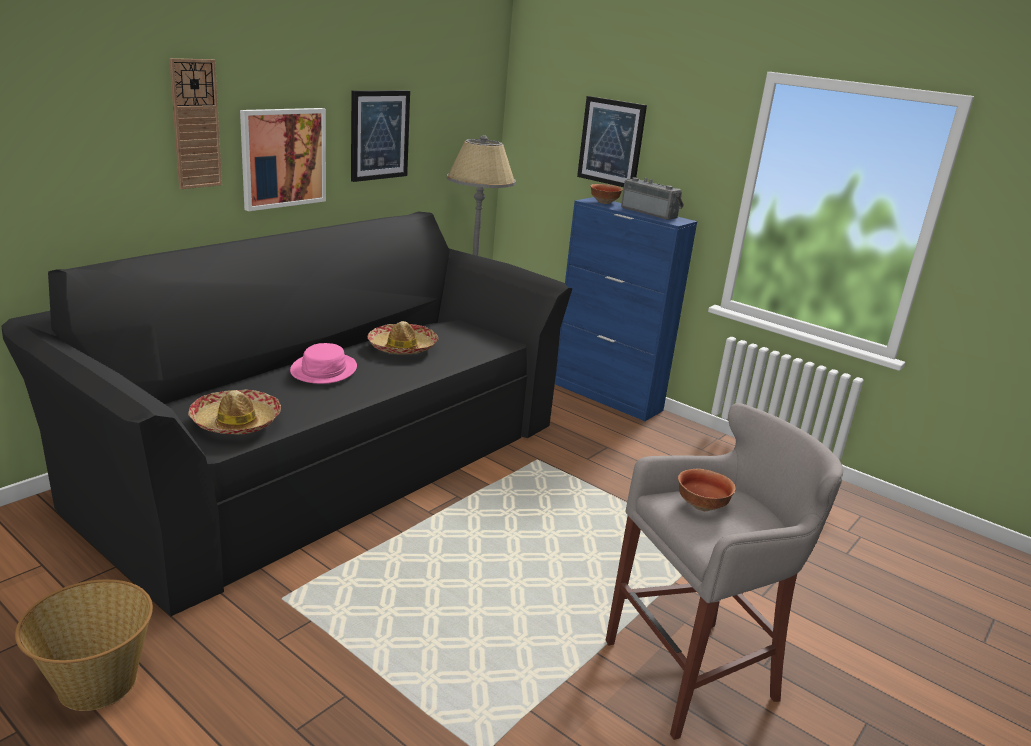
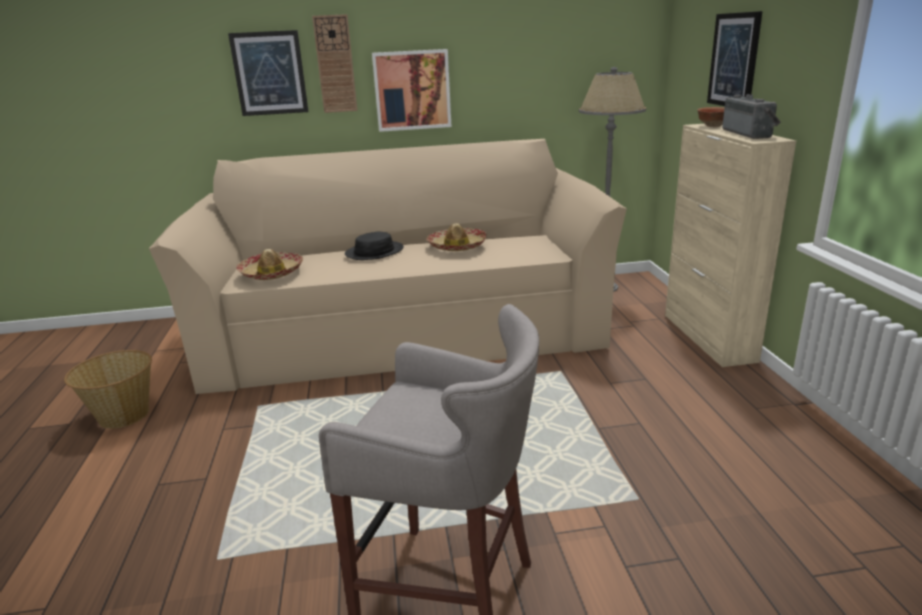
camera: 45 degrees right, 0 degrees up
(324, 370) = (374, 252): pink hat -> black hat
(325, 457) = (404, 328): black sofa -> beige sofa
(379, 135) = (509, 71): picture -> picture (269, 73)
(607, 397) = (708, 337): blue cabinet -> beige cabinet
(700, 505) = (421, 403): bowl -> none

